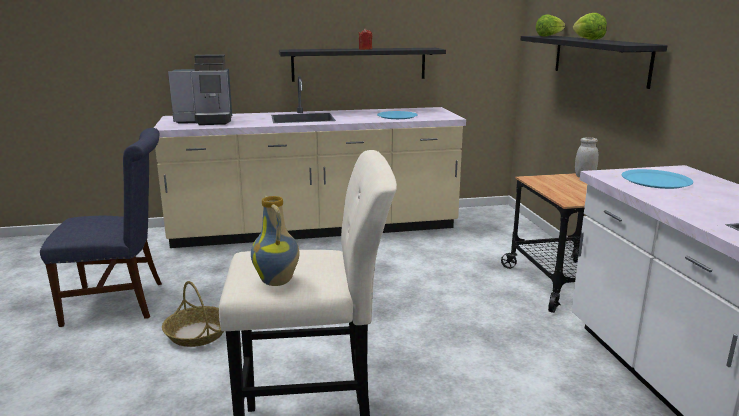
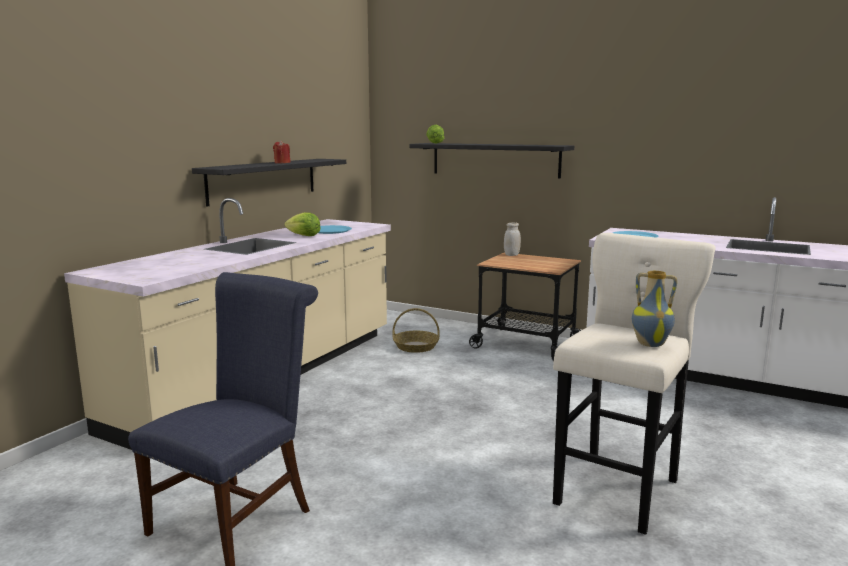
camera: 50 degrees left, 5 degrees down
(197, 333) = (388, 493): basket -> basket (415, 347)
(206, 121) = (161, 266): coffee machine -> none
(587, 39) = (492, 144): lettuce -> lettuce (303, 235)

